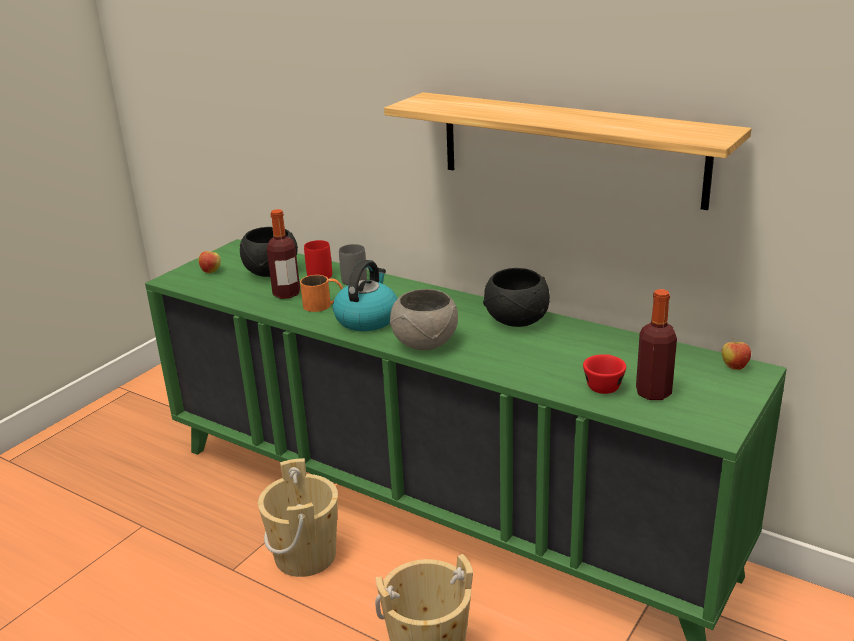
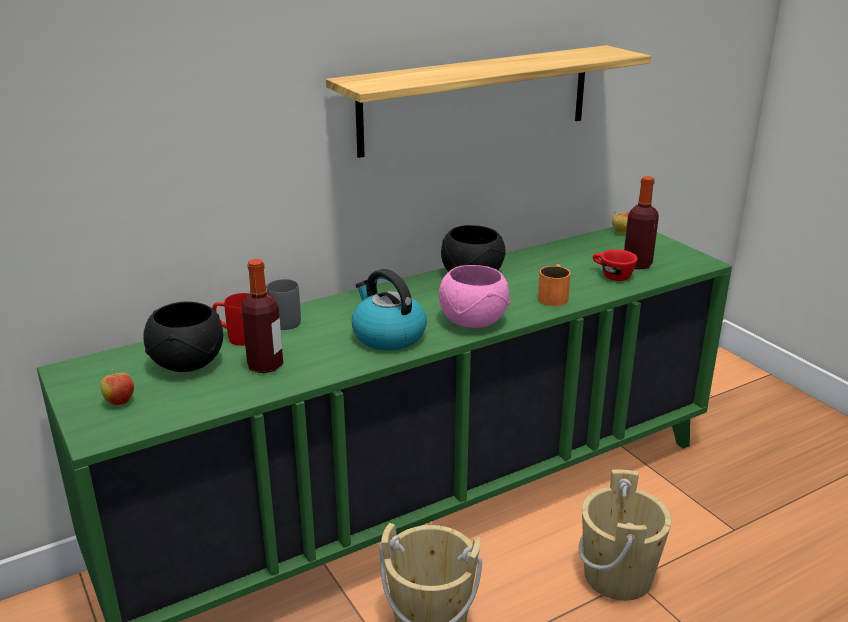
camera: 65 degrees left, 0 degrees up
(324, 304) = (324, 350): orange mug -> orange mug (554, 296)
(424, 343) = (473, 321): grey bowl -> pink bowl

